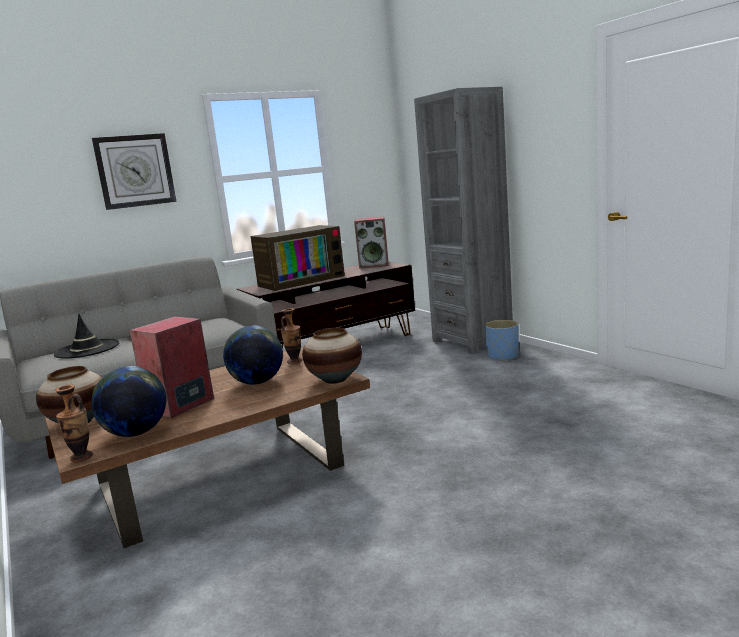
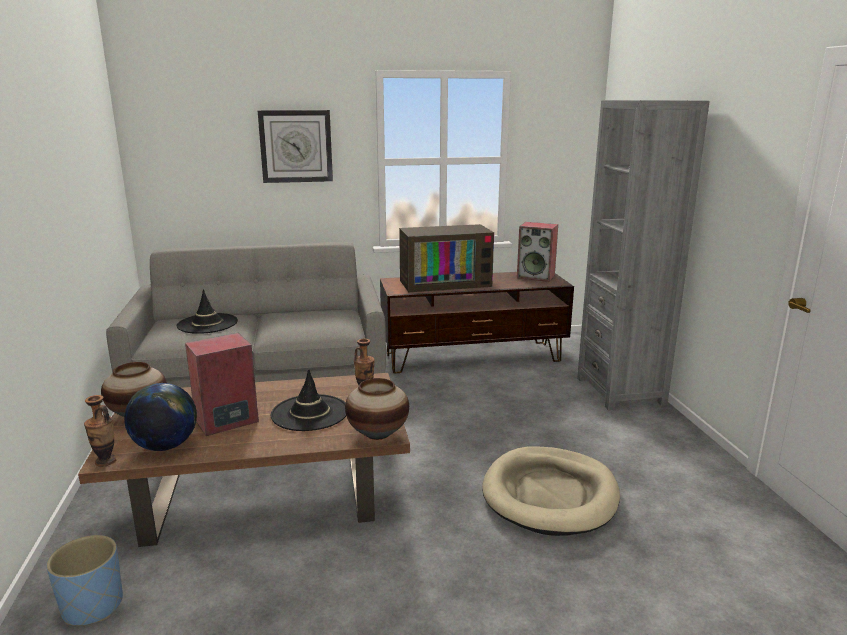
camera: 20 degrees right, 5 degrees up
(257, 383) = (309, 413): globe -> black hat
(473, 412) = (550, 494): none -> beige dog bed
(502, 356) = (638, 424): blue planter -> blue planter (92, 606)

